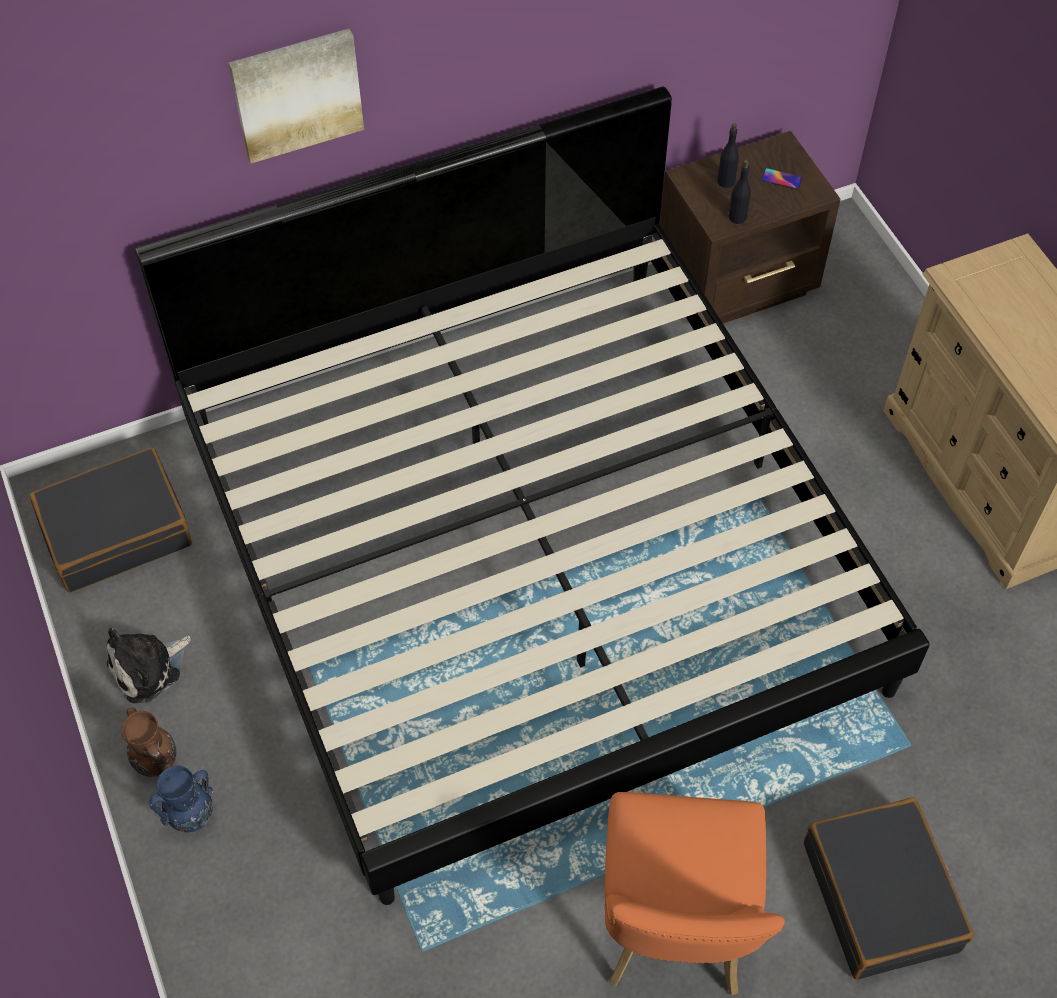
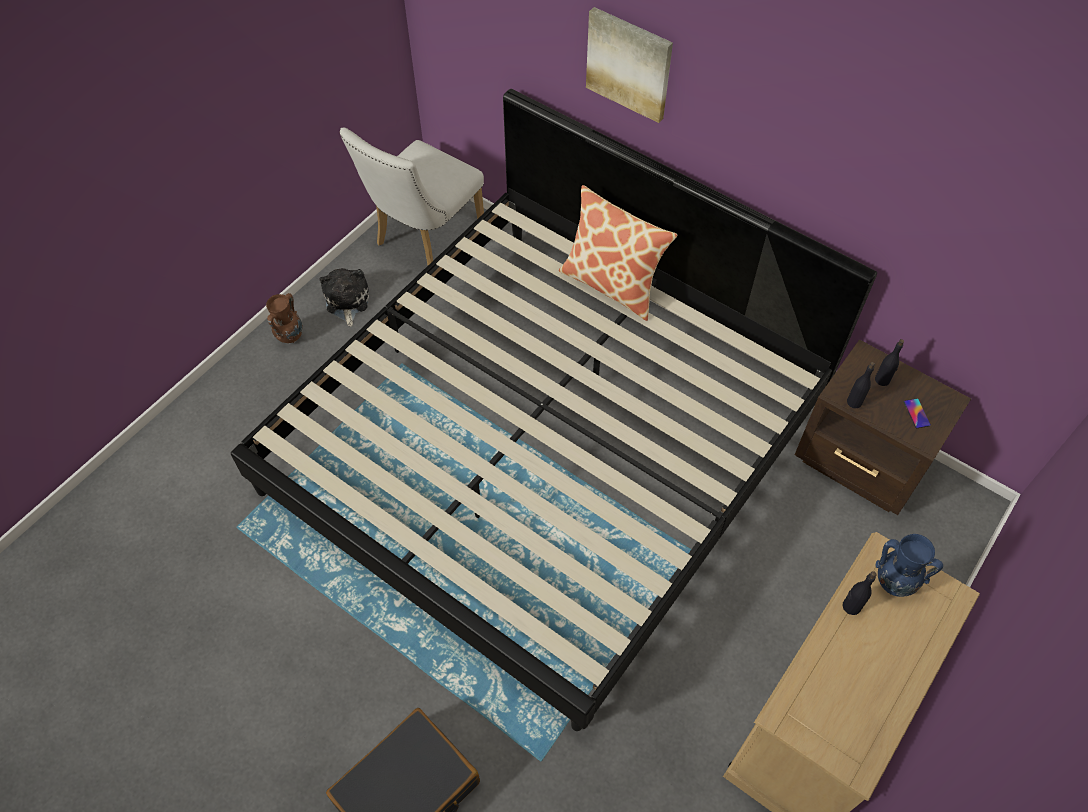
camera: 60 degrees right, 0 degrees up
(116, 531) = (424, 239): black suitcase -> white chair
(149, 668) = (346, 301): plush toy -> plush toy turned 60 degrees clockwise
(191, 817) = (265, 370): blue vase -> blue vase (893, 582)
(405, 349) = (612, 284): none -> pillow
(674, 932) = (315, 665): orange chair -> none
(992, 330) = (851, 606): none -> black bottle

